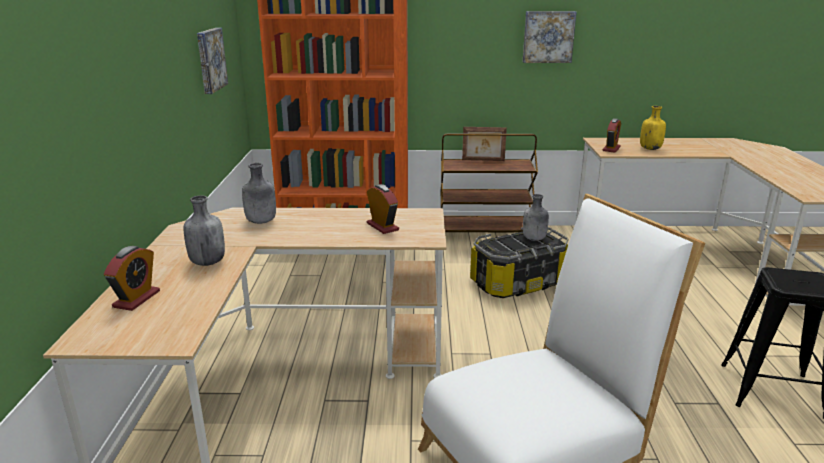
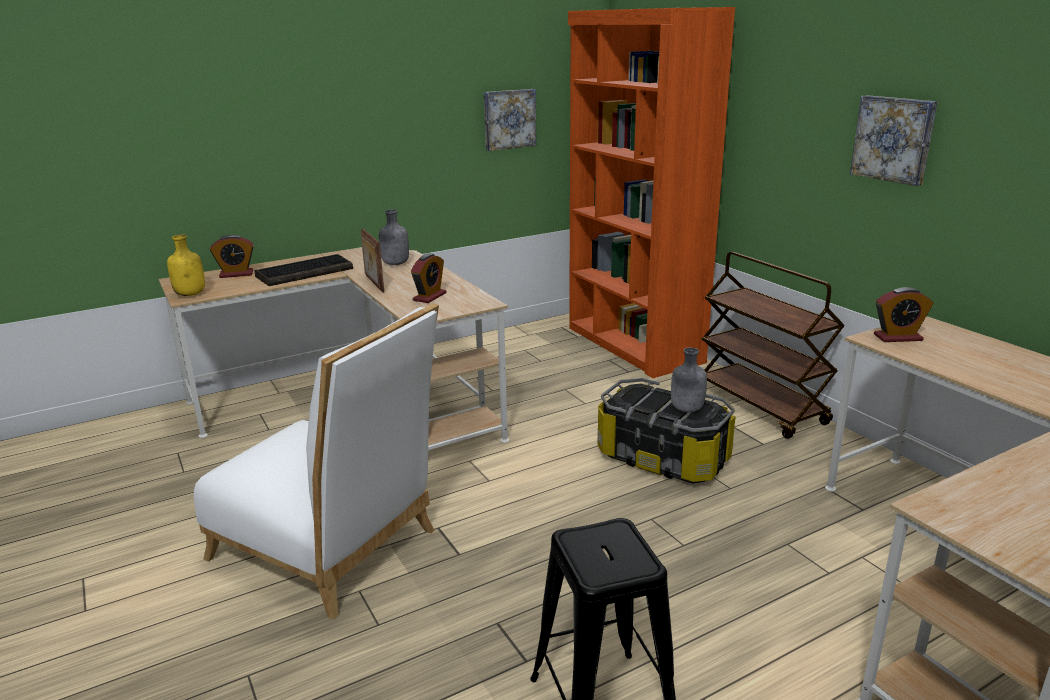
camera: 60 degrees right, 0 degrees up
(207, 262) = (305, 272): grey bottle -> keyboard
(483, 160) = (781, 304): picture frame -> picture frame (373, 283)
(650, 149) = (961, 360): yellow bottle -> yellow bottle (191, 294)

